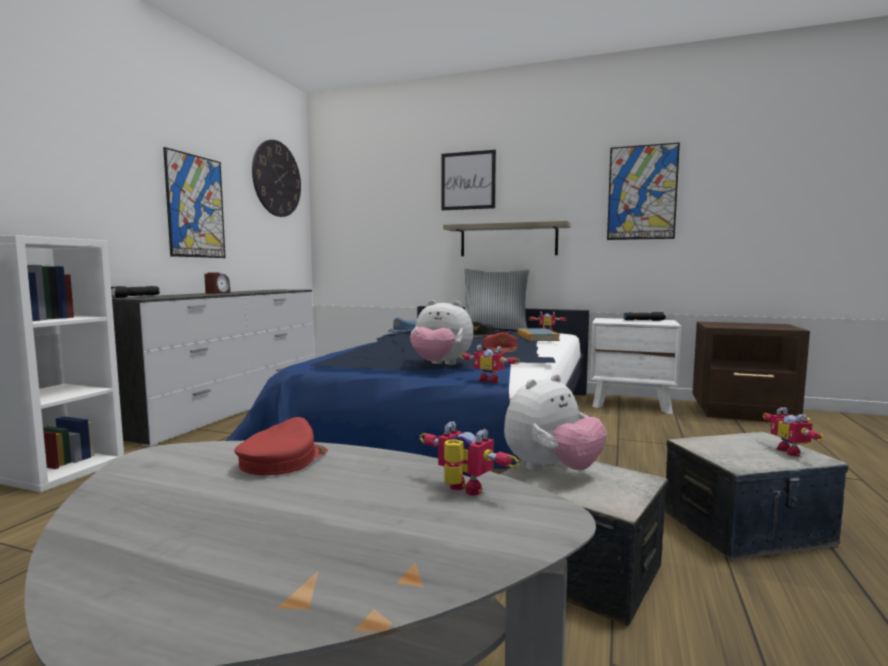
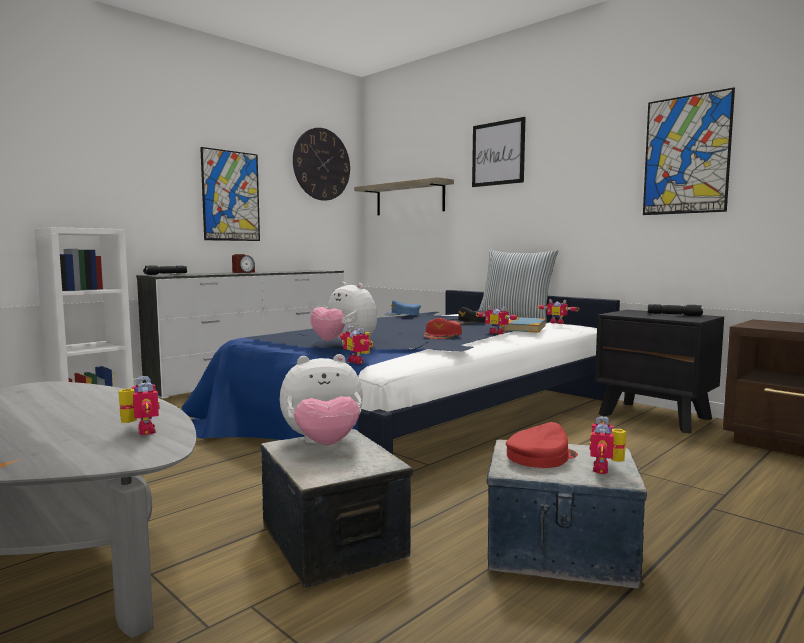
camera: 25 degrees right, 0 degrees up
(282, 460) = (90, 398): red cap -> red cap (540, 456)
(508, 240) = (536, 218): shelf -> shelf (409, 198)
(532, 343) = (498, 333): none -> toy robot
(631, 403) = (655, 416): white nightstand -> black nightstand

